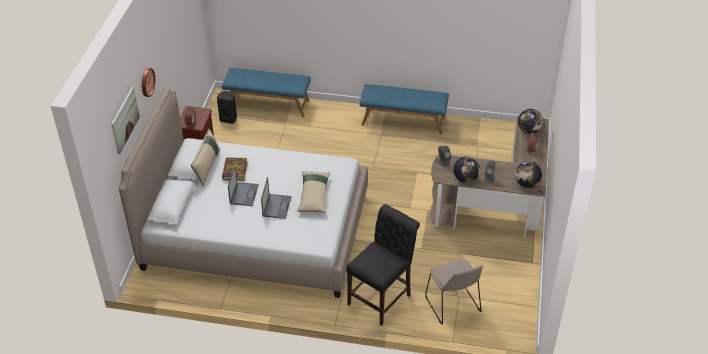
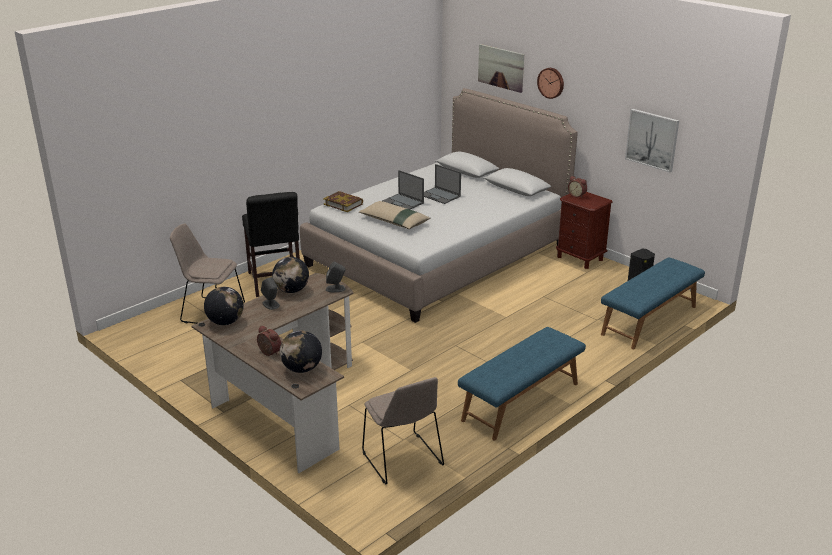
camera: 125 degrees right, 15 degrees down
(184, 40) = (652, 140): none -> picture
(207, 167) = (501, 192): beige pillow -> none
(234, 171) = (479, 200): book -> book (343, 204)
(492, 138) = (403, 460): none -> beige chair

